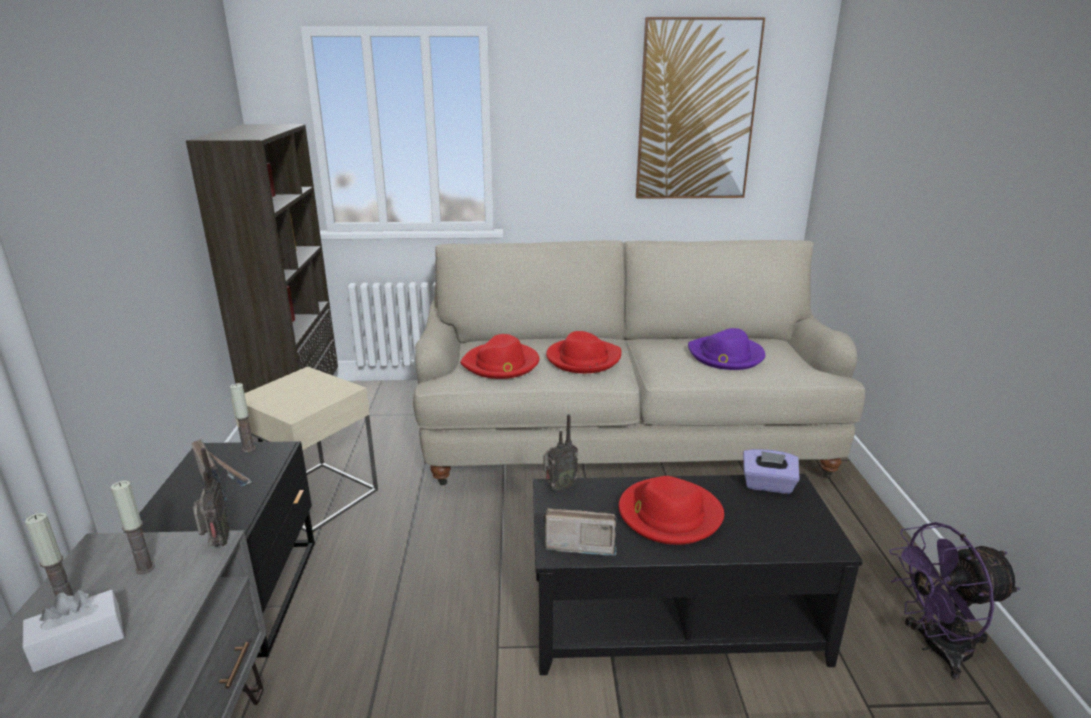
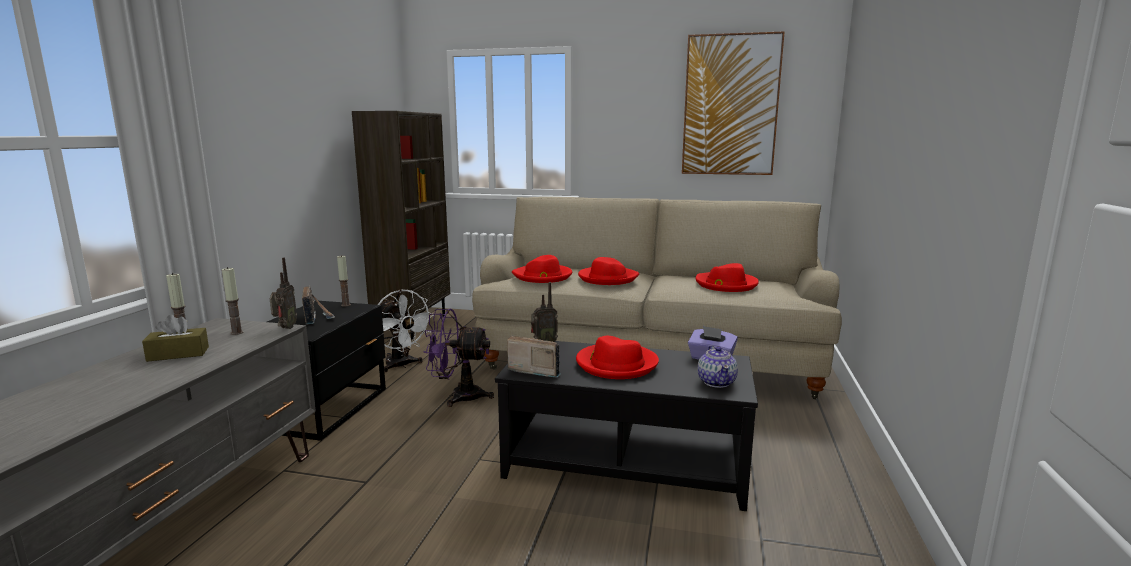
camera: 15 degrees right, 10 degrees down
(79, 641) = (178, 354): white tissue box -> brown tissue box
(317, 496) = (401, 365): beige side table -> white fan
(726, 356) = (726, 285): purple hat -> red hat
(799, 529) = (716, 382): none -> teapot
(935, 648) = (849, 514): purple fan -> purple fan (458, 396)

